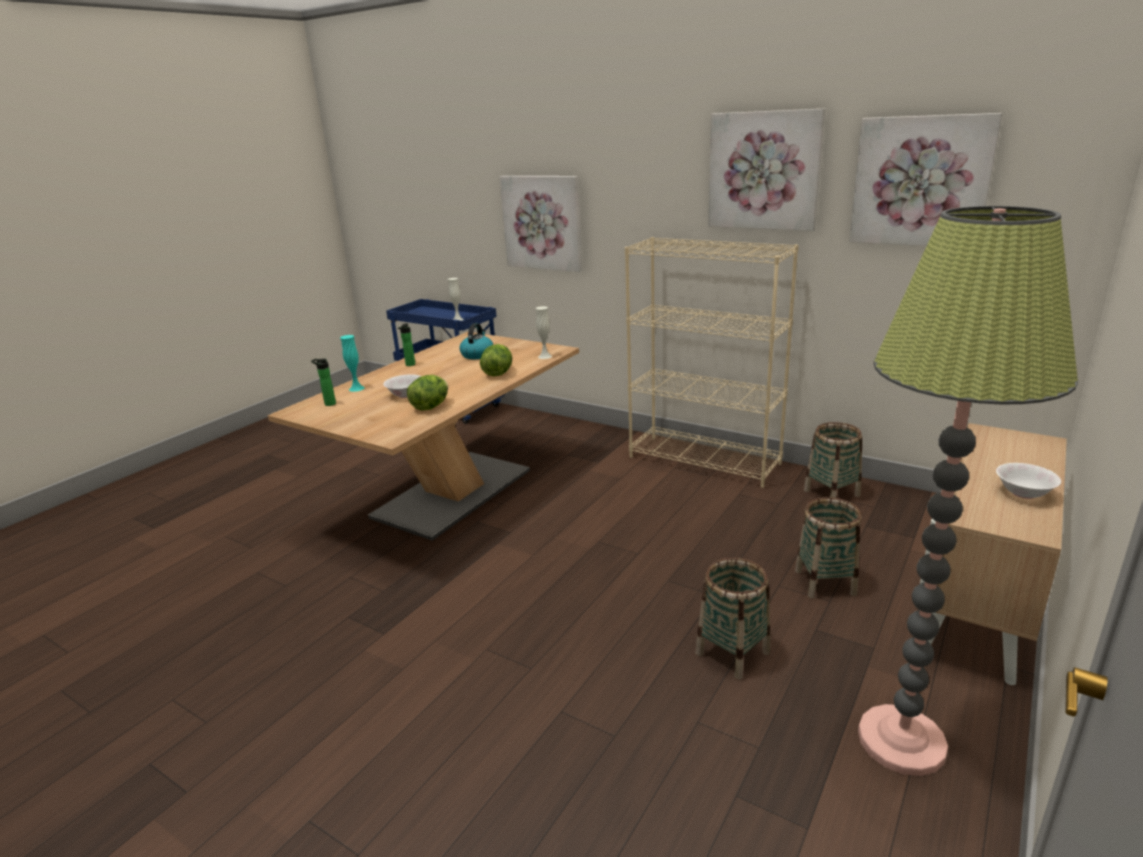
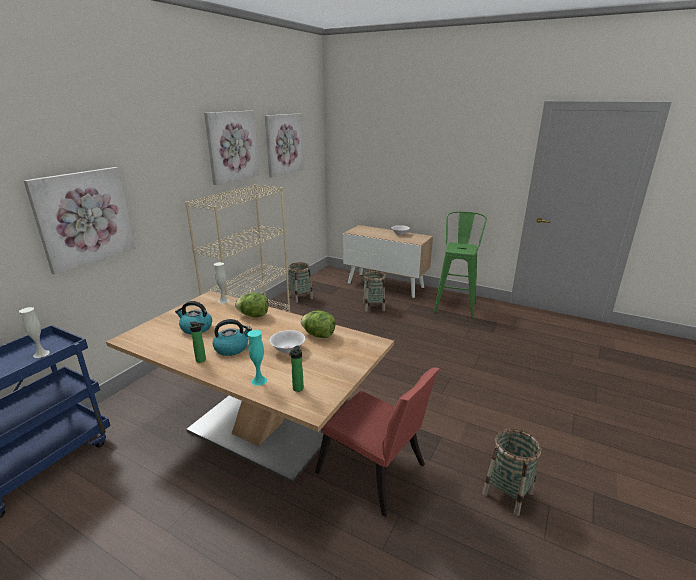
camera: 95 degrees left, 0 degrees up
(350, 571) = (375, 473): none -> red chair
(425, 372) = (232, 348): none -> kettle
(733, 653) = (423, 328): basket -> basket (507, 493)
(901, 741) = (455, 305): floor lamp -> green stool

